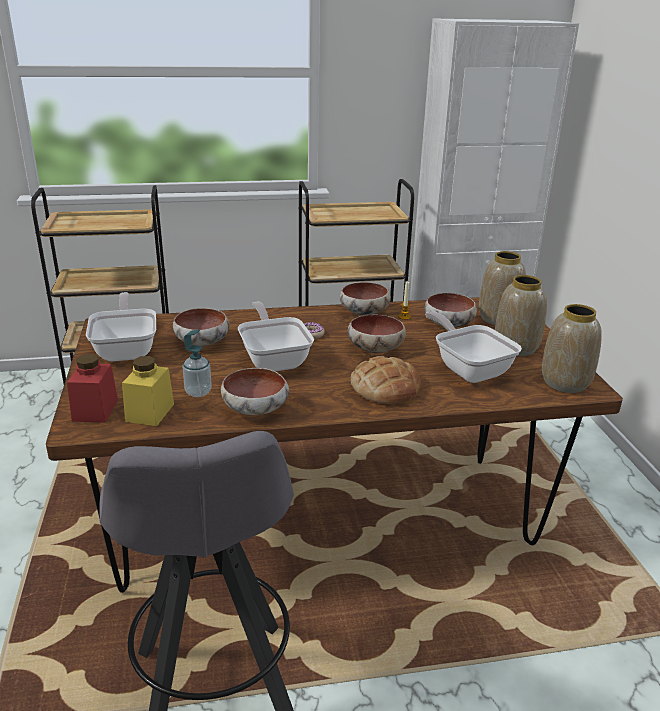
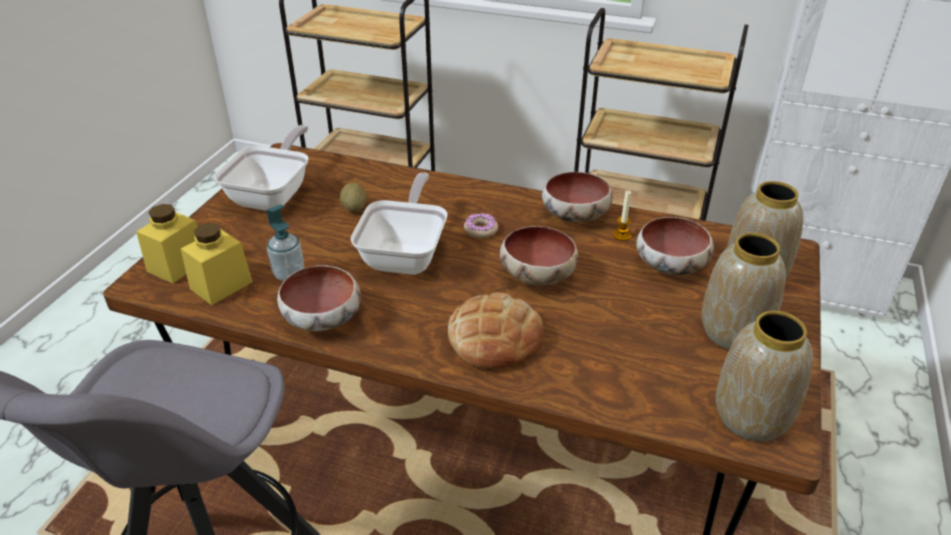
camera: 30 degrees right, 10 degrees up
(95, 410) = (177, 265): red jar -> yellow jar
(203, 343) = (354, 208): bowl -> potato
(468, 369) = (630, 345): frying pan -> none

